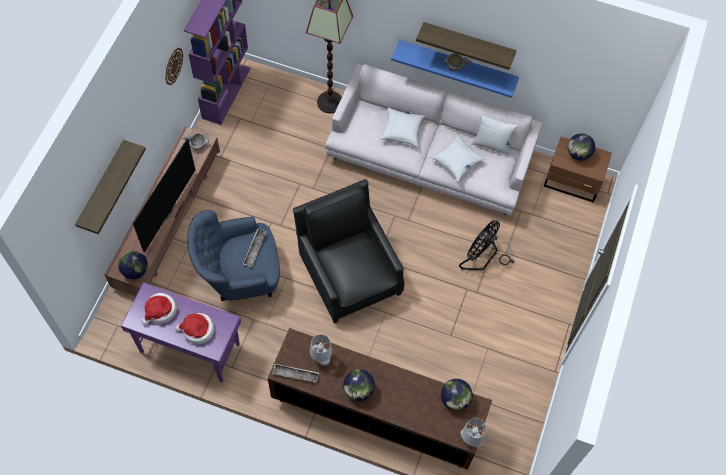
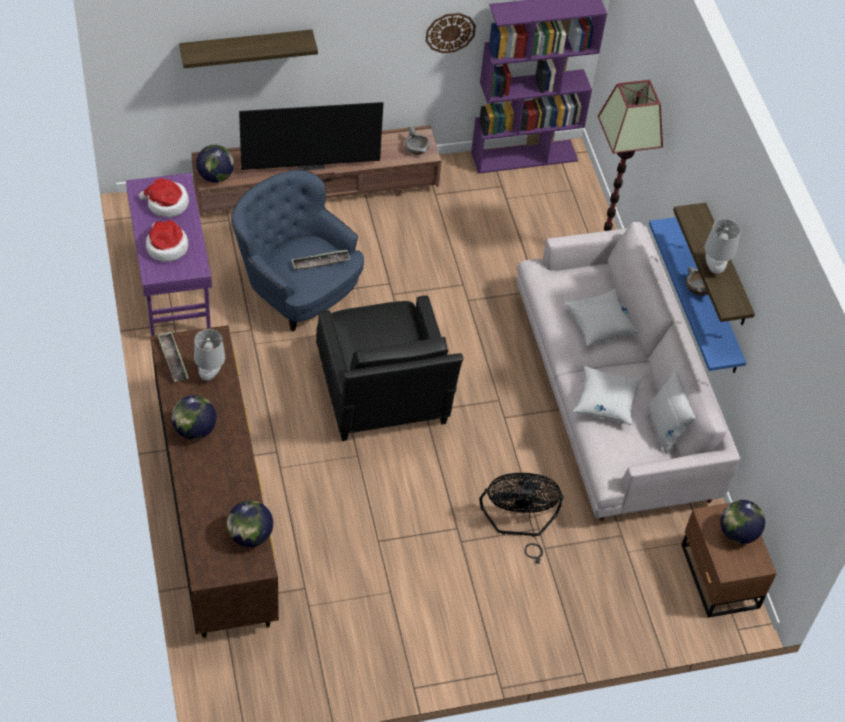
camera: 55 degrees right, 10 degrees down
(349, 273) = (382, 392): black armchair -> black armchair turned 135 degrees clockwise
(471, 440) = (207, 578): grey table lamp -> grey table lamp (714, 267)

